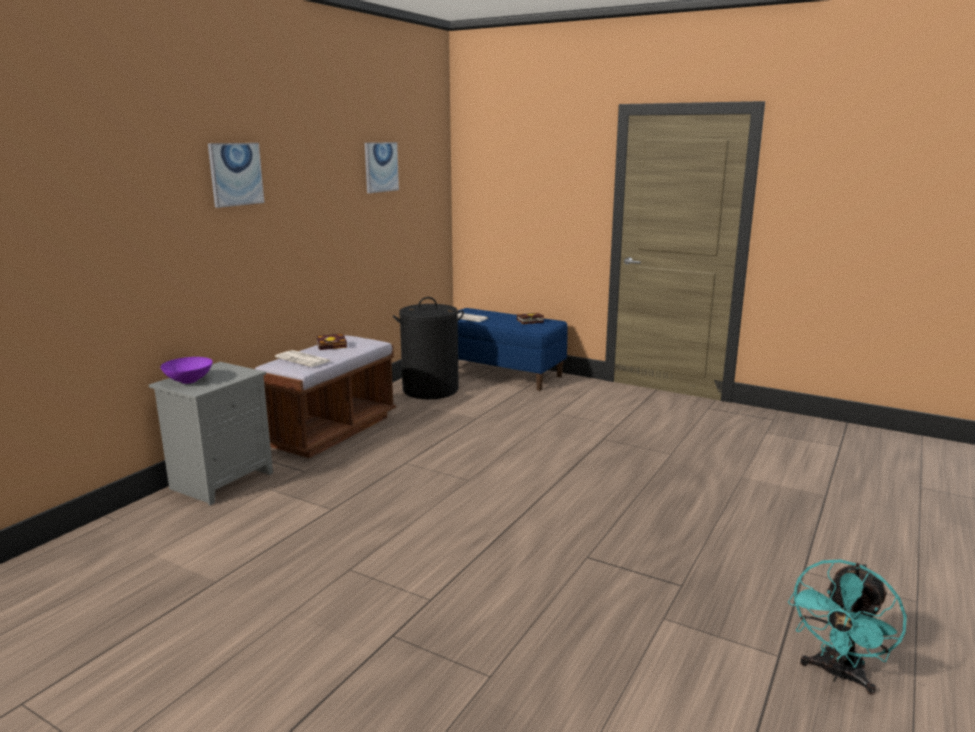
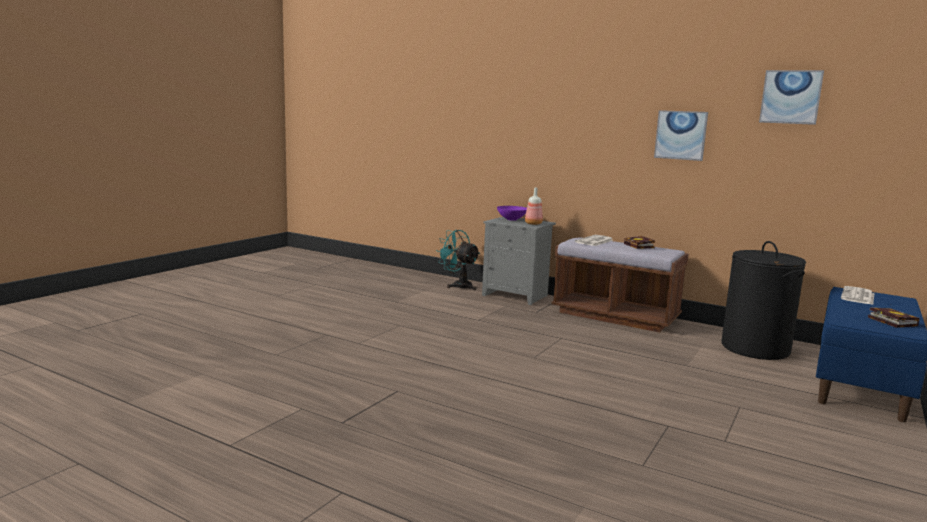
camera: 90 degrees right, 5 degrees down
(232, 371) = (533, 224): none -> bottle
(235, 174) = (599, 91): picture -> picture (680, 135)
(837, 674) = (190, 465): turquoise fan -> turquoise fan (458, 285)

